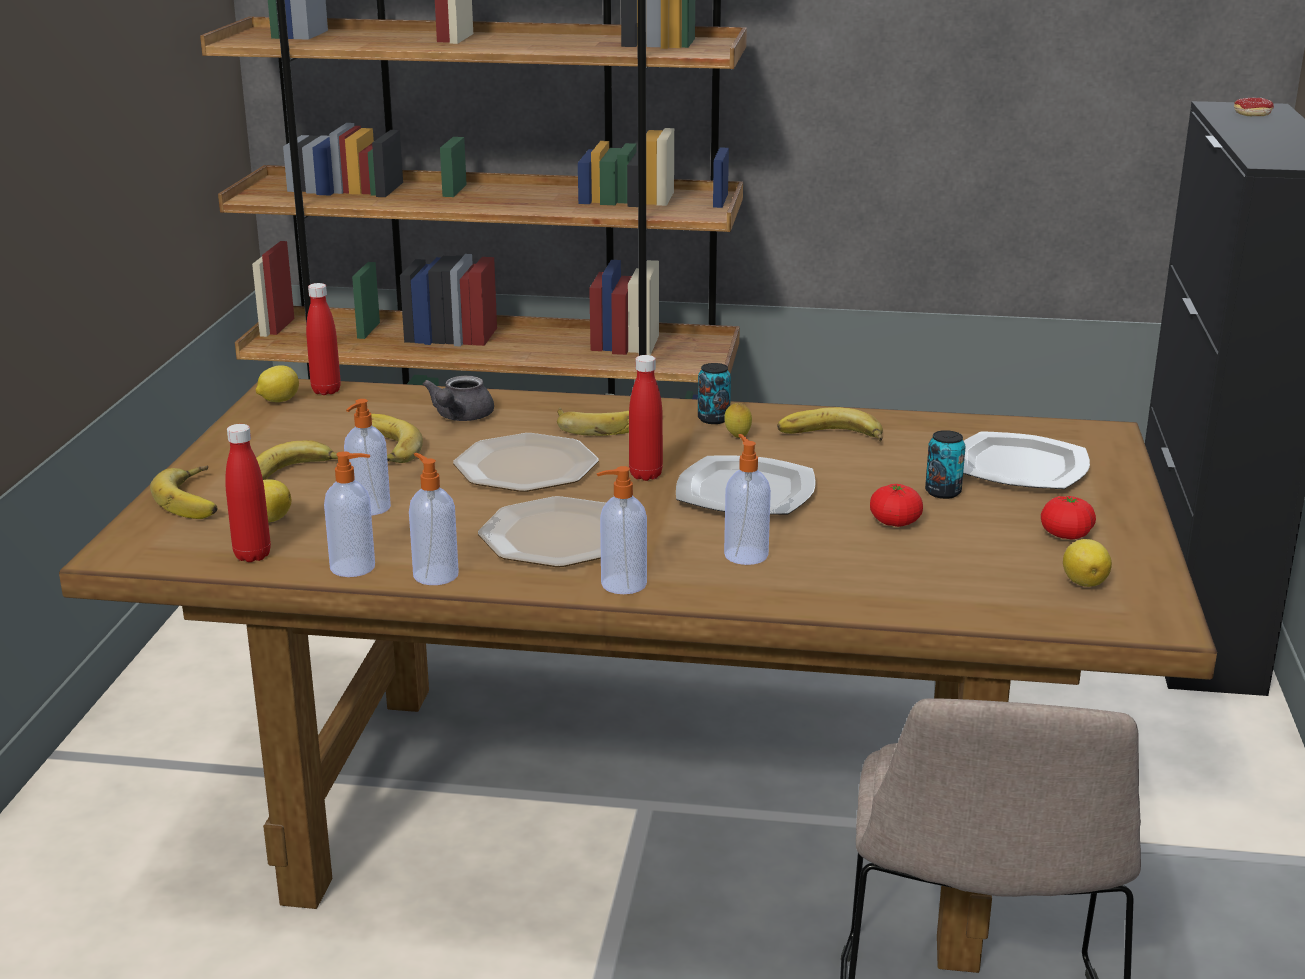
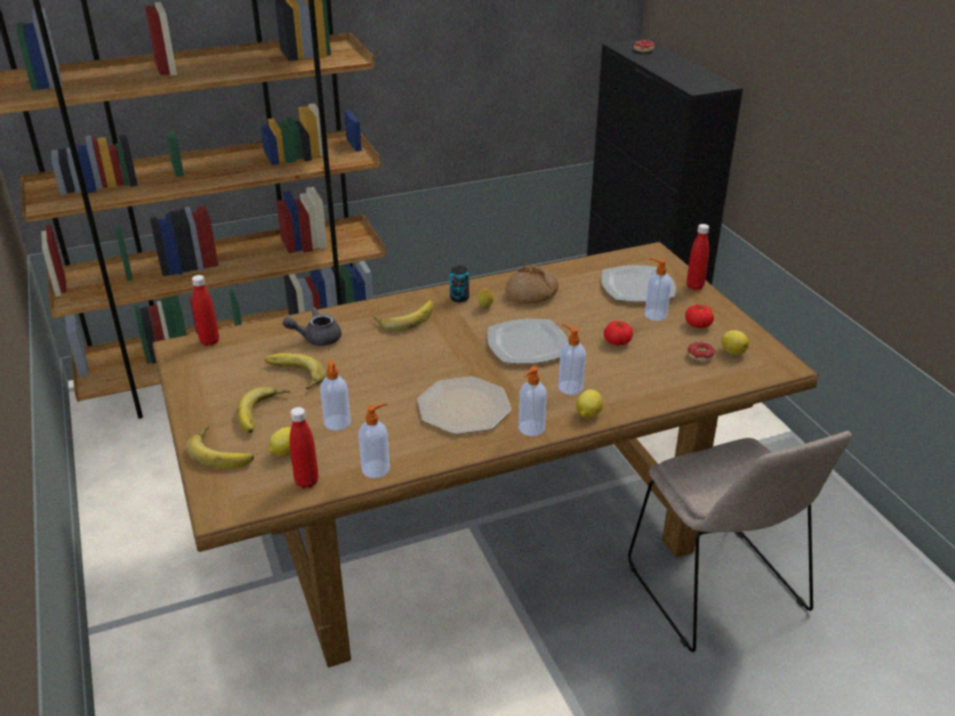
camera: 30 degrees left, 10 degrees up
(278, 400) = (187, 358): lemon -> lemon (587, 414)
(435, 574) = (427, 457): soap dispenser -> soap dispenser (654, 315)
(460, 417) = (316, 338): grey teapot -> grey teapot turned 90 degrees clockwise
(526, 466) = (394, 363): plate -> none
(645, 475) = (465, 349): red bottle -> red bottle (694, 286)
(831, 437) = (531, 293): banana -> bread
(943, 492) = (619, 315): can -> none
(1015, 577) = (702, 359): none -> donut

